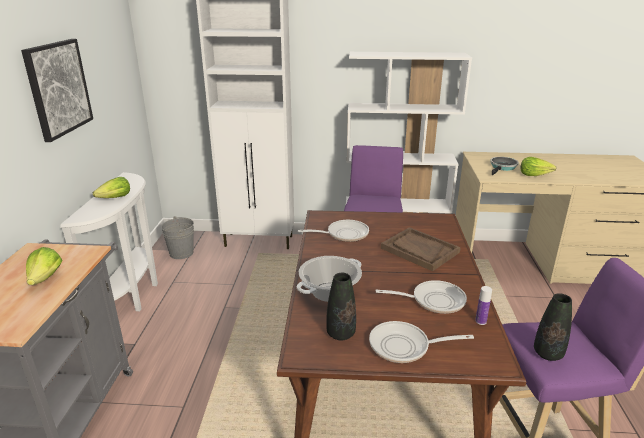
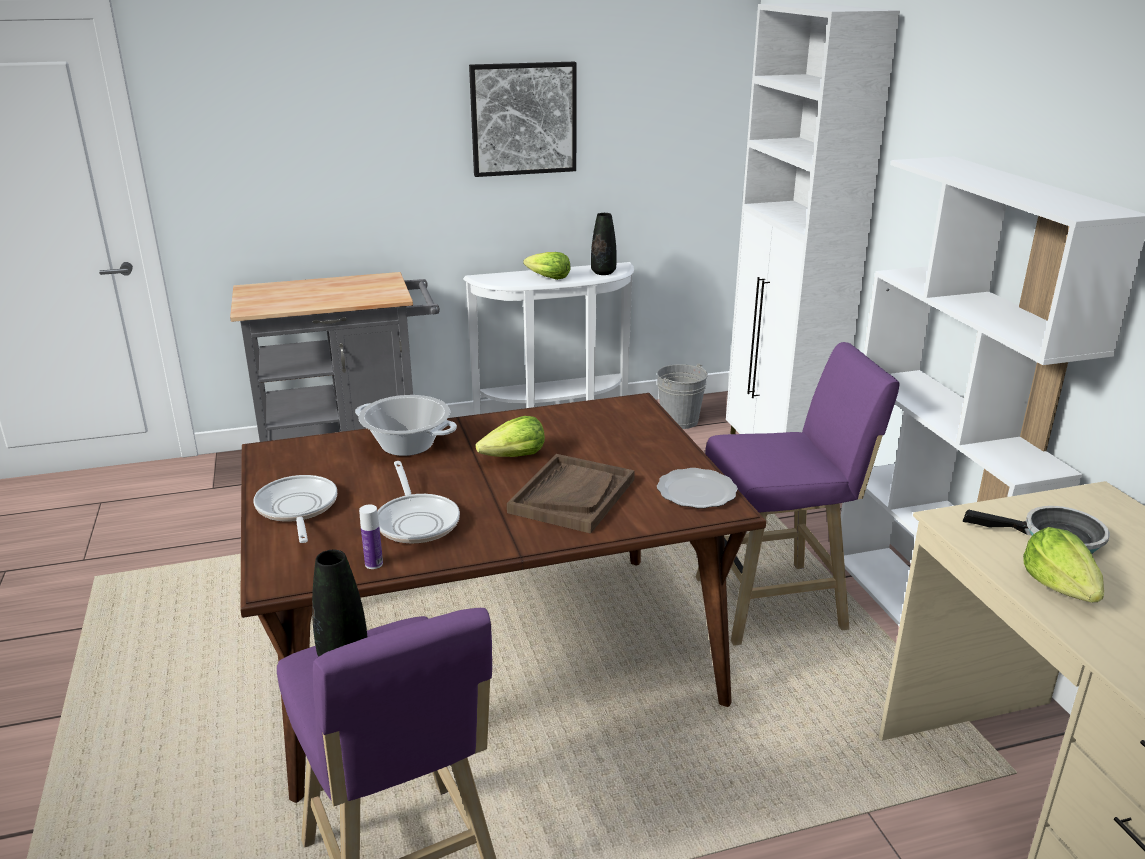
camera: 70 degrees right, 0 degrees up
(45, 278) = (334, 296): lettuce -> lettuce (514, 457)
(340, 334) = (314, 466): black vase -> black vase (603, 272)
(344, 234) = (582, 429): frying pan -> none
(426, 221) = (695, 491): none -> plate

